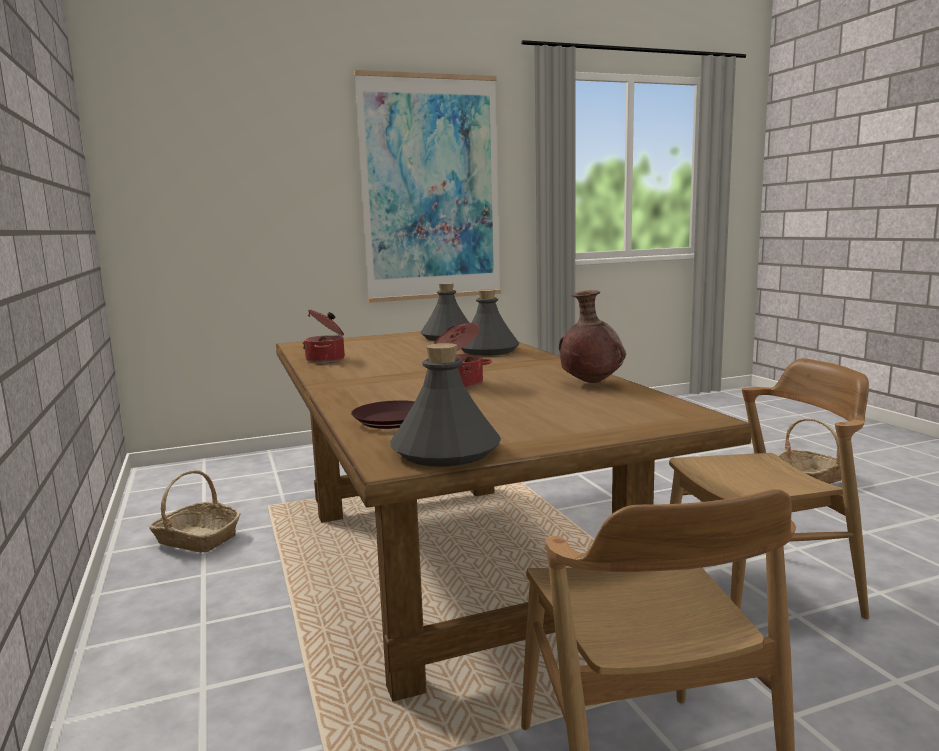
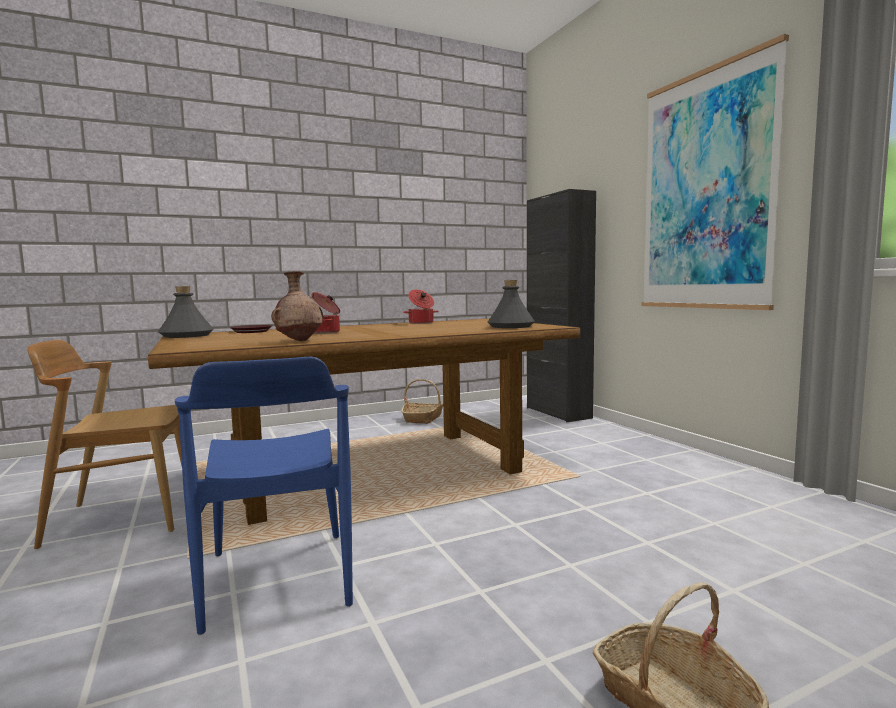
camera: 85 degrees right, 5 degrees down
(264, 459) = (558, 413): none -> black cabinet
(488, 351) = (442, 331): grey bottle -> none
(759, 595) = (277, 578): brown chair -> blue chair

